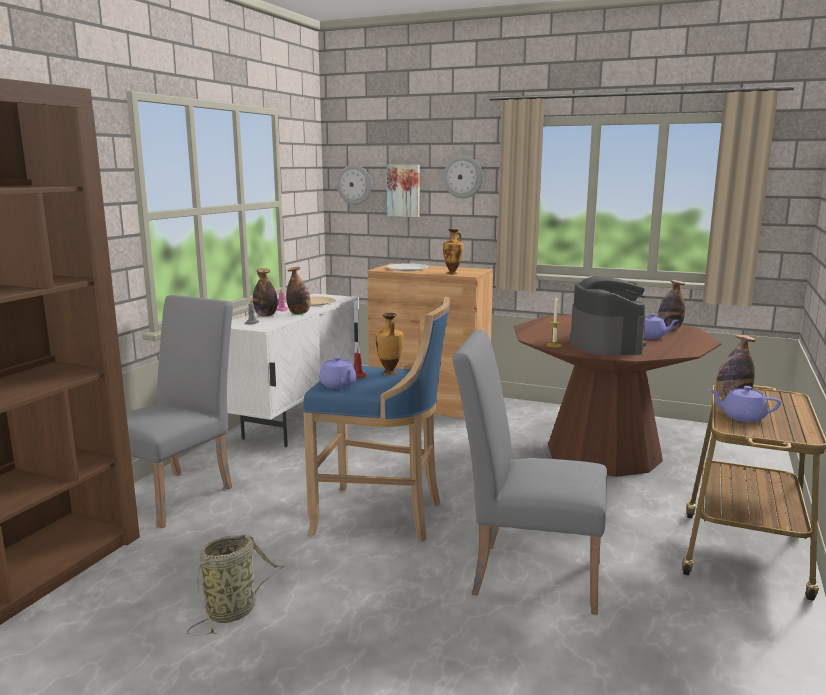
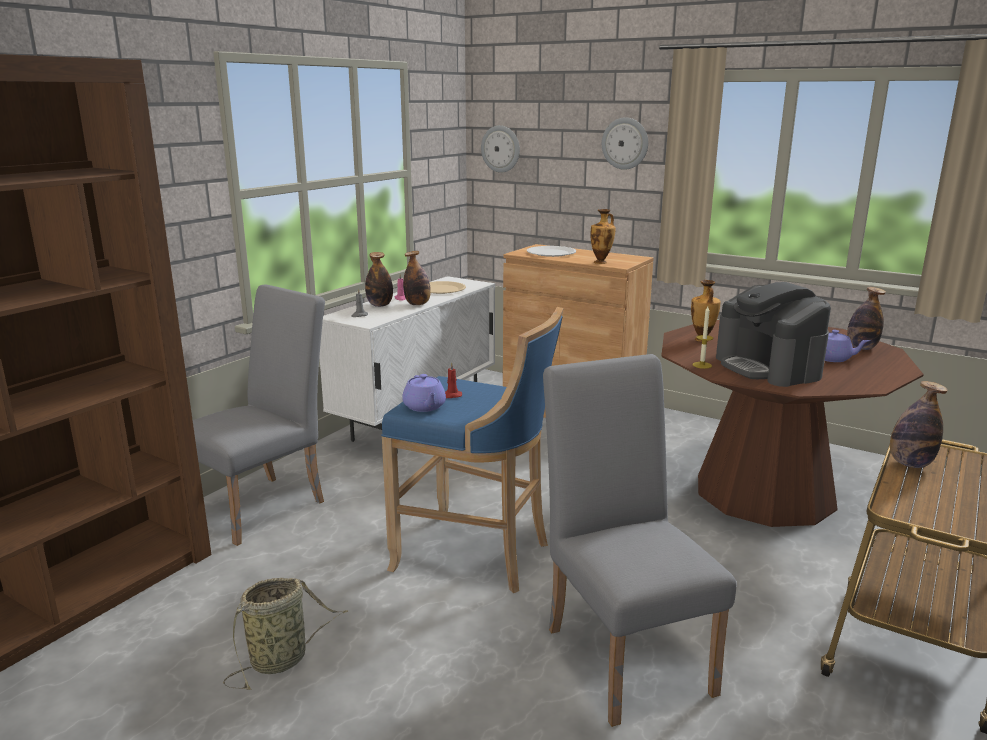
camera: 10 degrees right, 5 degrees up
(389, 373) = (490, 393): vase -> vase (702, 340)
(404, 190) = (556, 157): picture -> none
(526, 574) = (624, 650): grey chair -> grey chair turned 45 degrees clockwise
(605, 344) = (768, 367): coffee machine -> coffee machine turned 150 degrees clockwise
(742, 417) = (915, 492): purple teapot -> none

